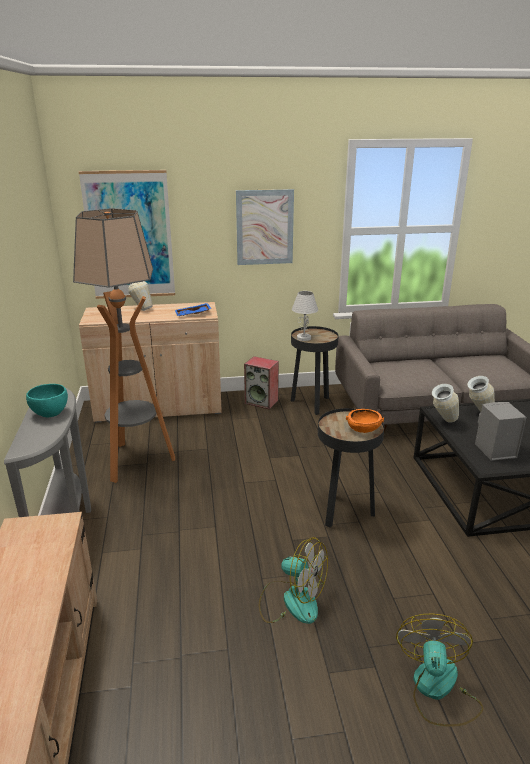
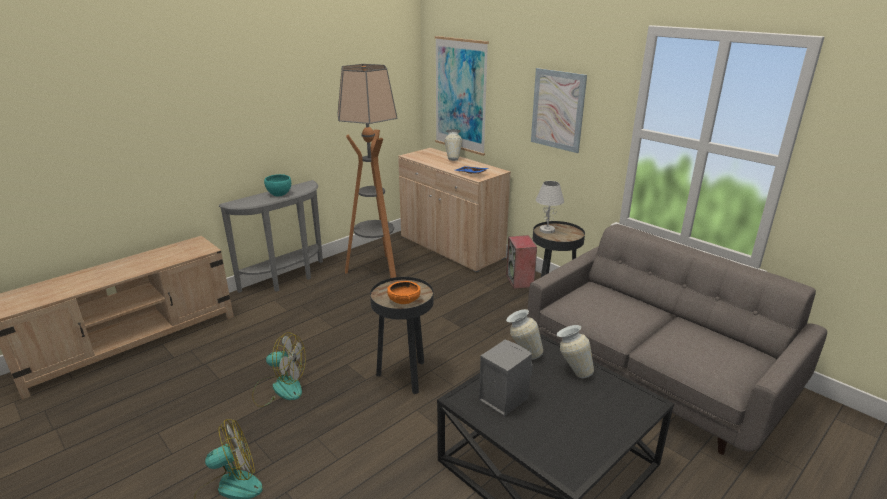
camera: 55 degrees right, 0 degrees up
(291, 600) = (280, 388): fan -> fan turned 75 degrees counterclockwise

